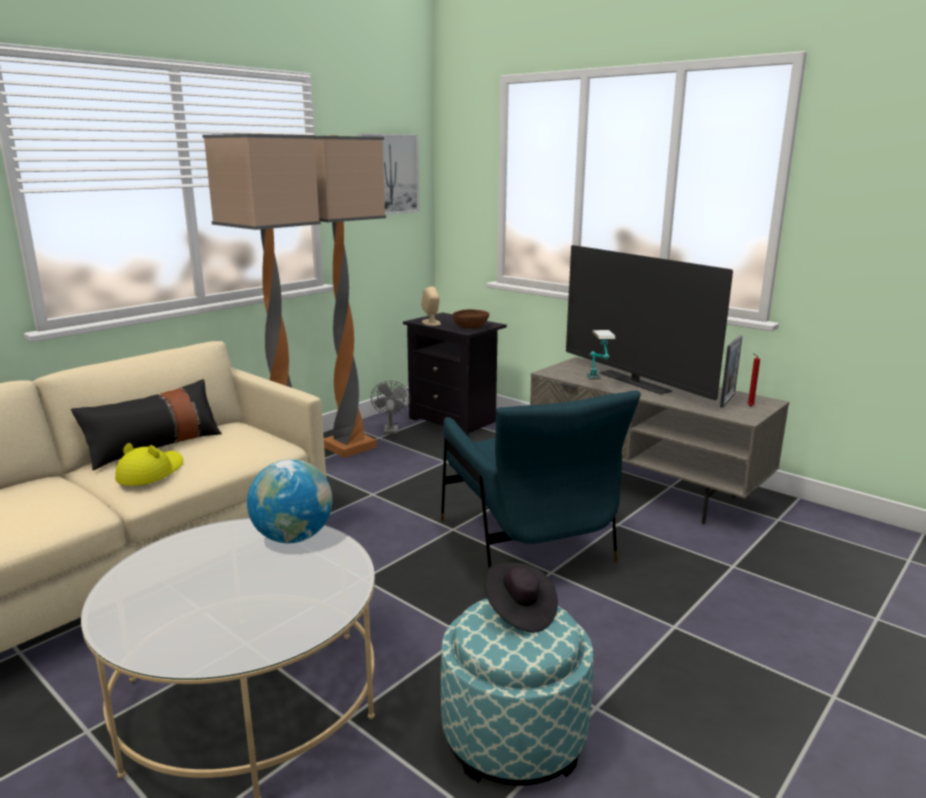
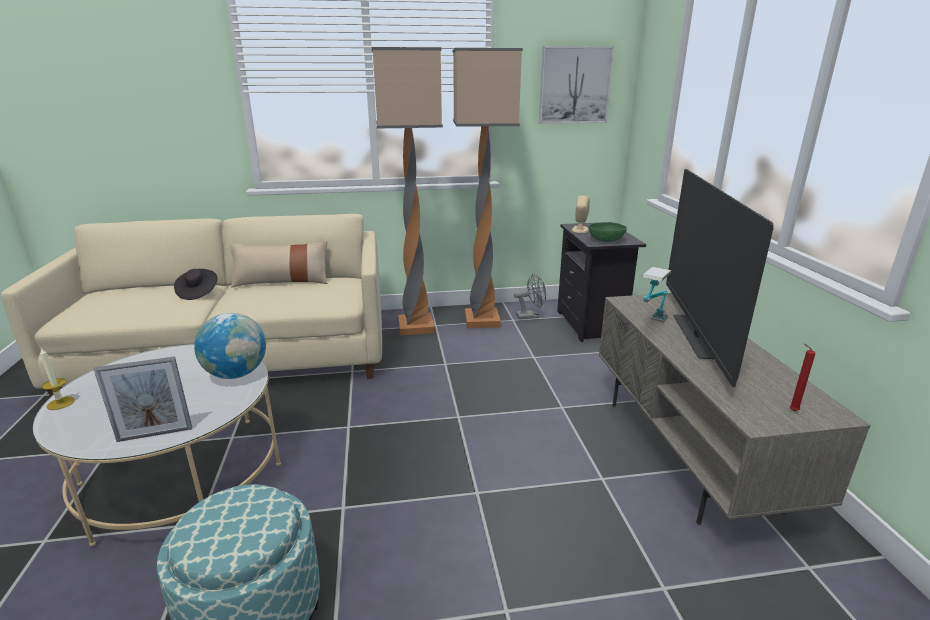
camera: 40 degrees right, 5 degrees up
(126, 643) = (60, 403): none -> candle
(150, 472) = (248, 298): yellow hat -> none
(155, 447) = (282, 282): black pillow -> beige pillow
(391, 429) = (530, 316): grey fan -> grey fan turned 45 degrees clockwise
(470, 327) = (606, 240): brown bowl -> green bowl
(519, 612) = (253, 510): black hat -> black hat (197, 292)
(527, 544) = (495, 457): blue armchair -> none
(727, 400) = (775, 393): picture frame -> picture frame (155, 434)

